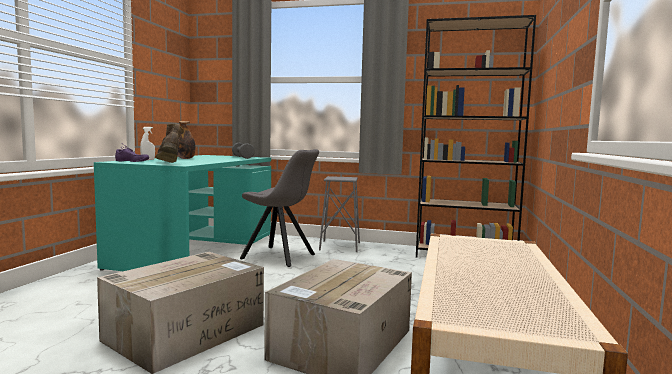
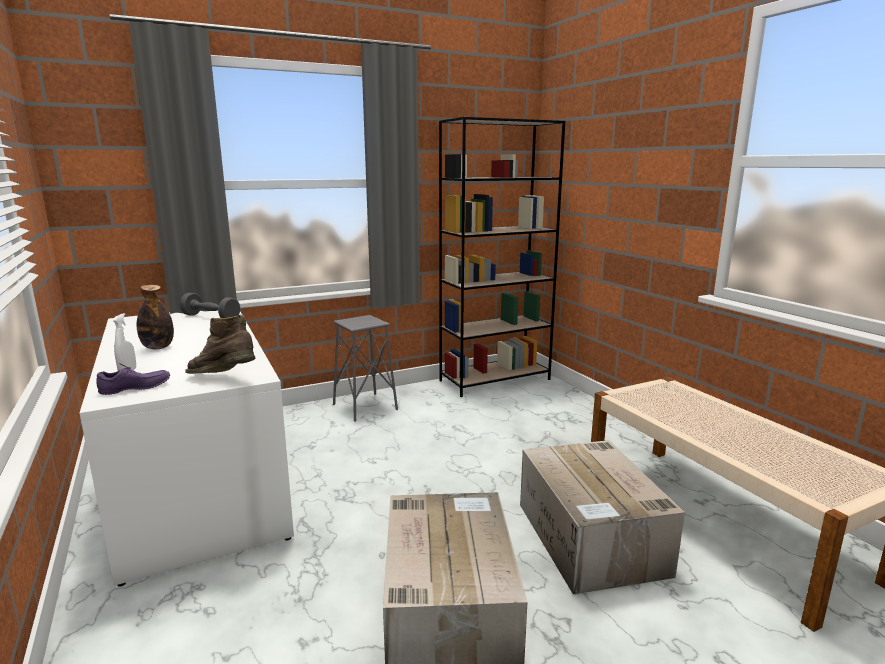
camera: 40 degrees left, 10 degrees up
(197, 249) = (197, 480): turquoise desk -> white desk
(279, 256) = (329, 449): grey chair -> none

